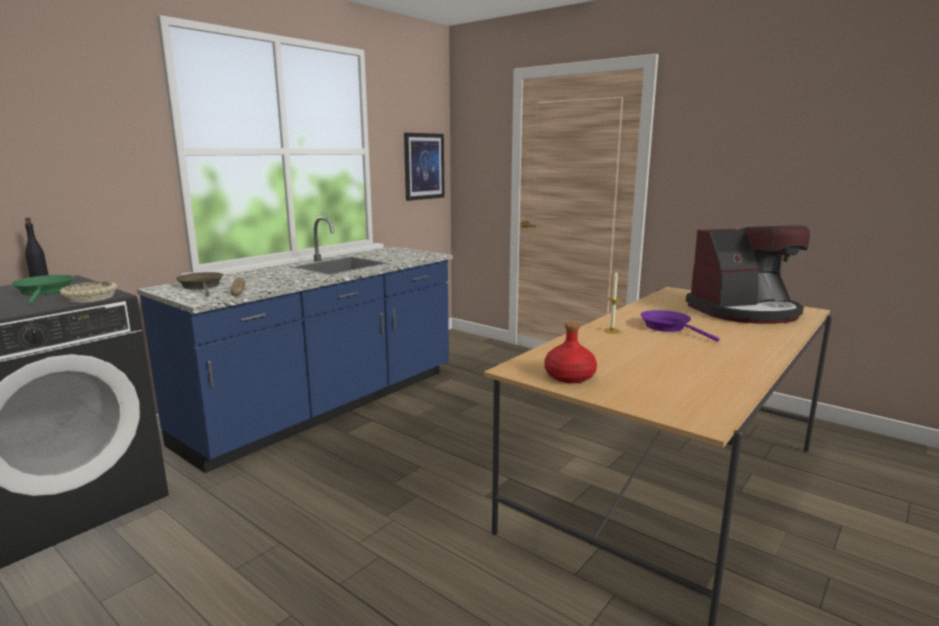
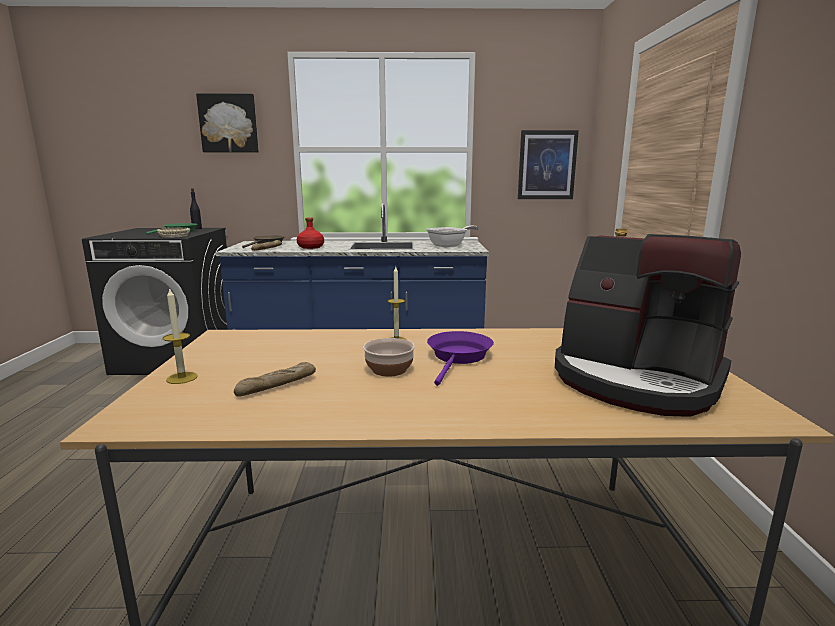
camera: 50 degrees right, 0 degrees up
(70, 111) = (229, 123): none -> picture
(400, 255) = (450, 246): none -> frying pan
(569, 377) = (219, 353): red bottle -> red bottle (310, 247)
(621, 395) = (182, 378): none -> candle
(672, 344) = (389, 369): none -> bowl
(673, 373) = (277, 386): none -> bread

